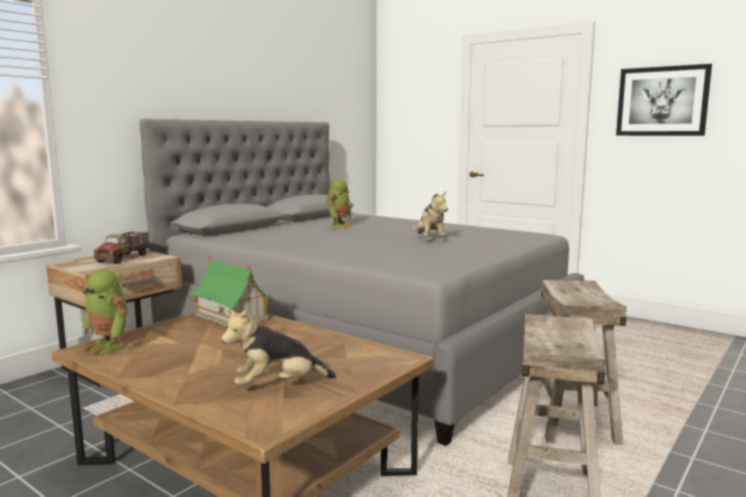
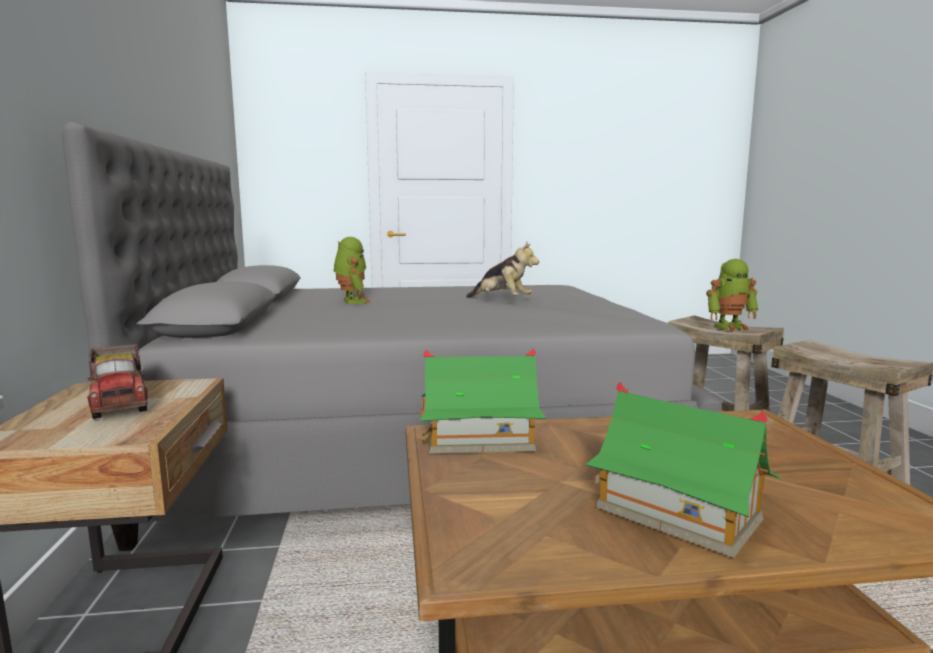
camera: 45 degrees left, 0 degrees up
(109, 347) = (478, 544): toy robot -> toy robot (729, 326)
(191, 368) = (676, 512): none -> toy house
(277, 386) = (796, 487): plush toy -> none
(662, 101) = (577, 159): picture -> none

